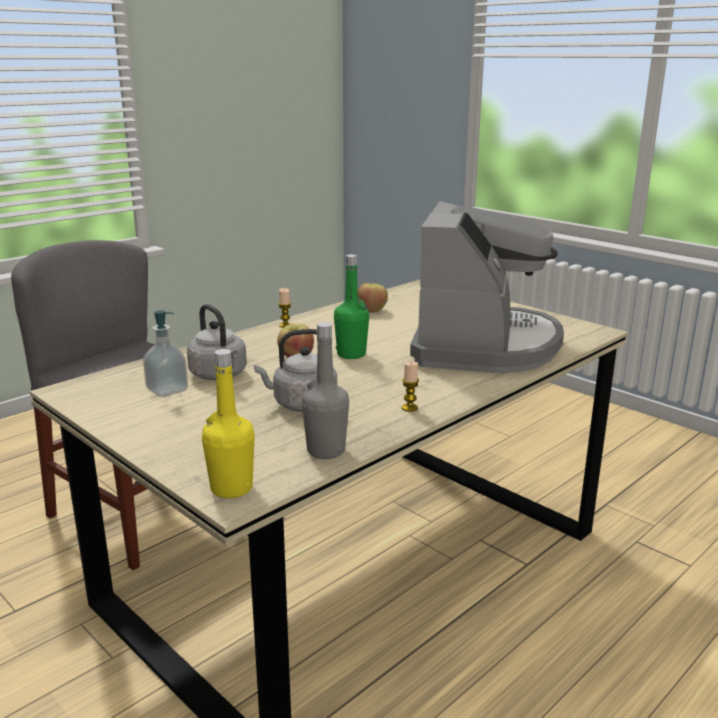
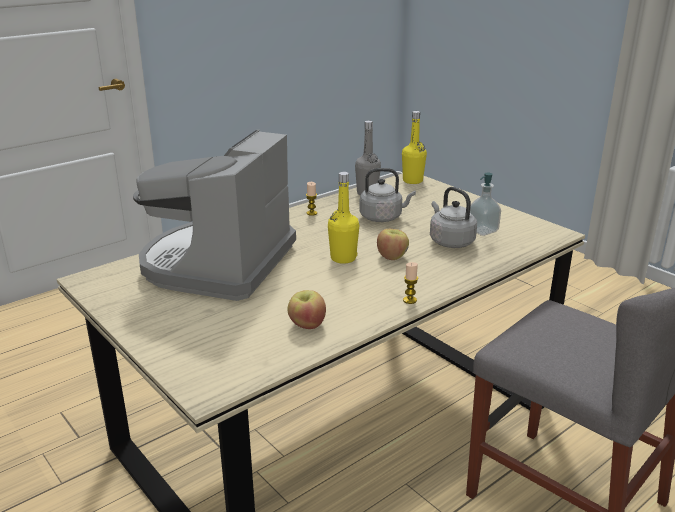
camera: 175 degrees left, 5 degrees up
(351, 354) = (343, 258): green bottle -> yellow bottle

